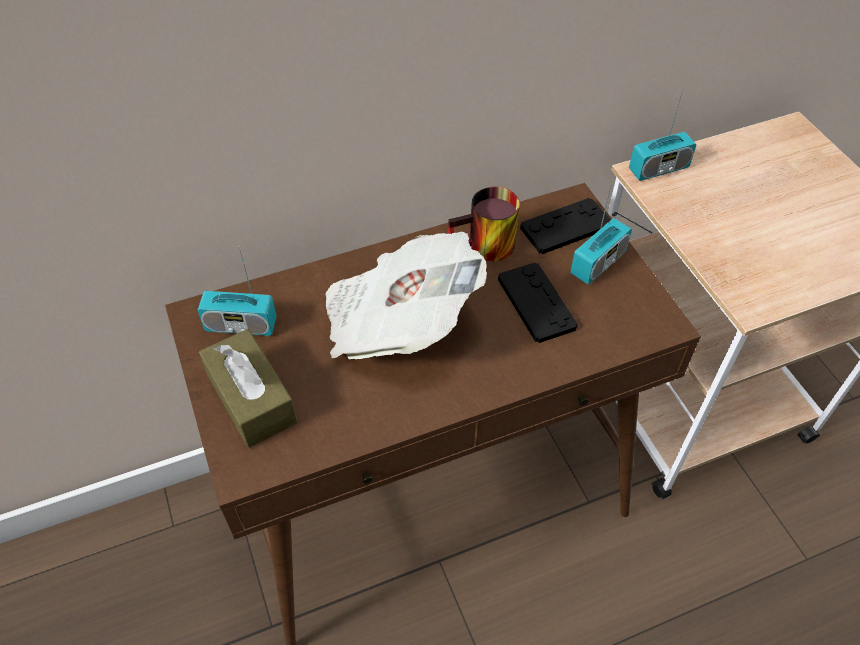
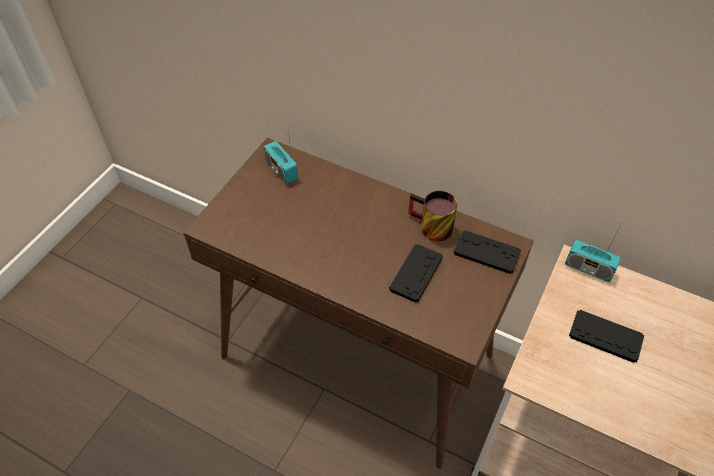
camera: 50 degrees right, 0 degrees up
(251, 399) = (245, 203): brown tissue box -> none
(398, 322) = (343, 225): newspaper -> none
(598, 263) = (476, 284): radio -> none
(748, 214) = (605, 336): none -> black game controller

